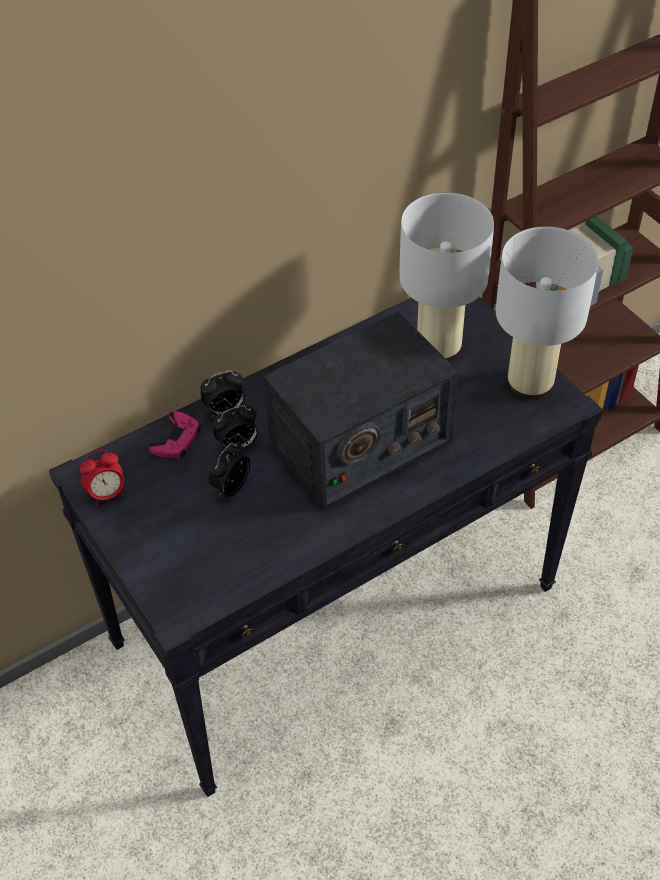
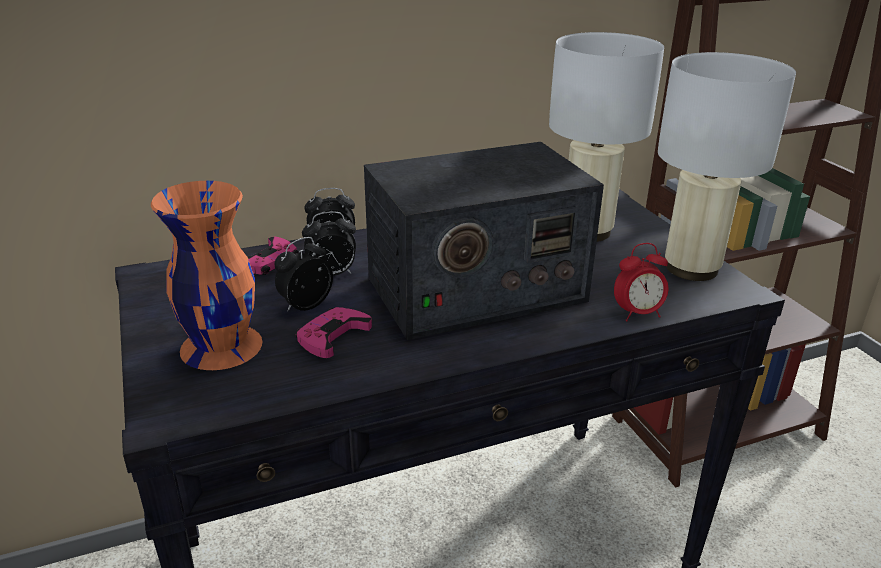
camera: 10 degrees right, 20 degrees down
(107, 494) = (162, 293): alarm clock -> alarm clock (637, 314)
(183, 542) = (220, 345): none -> orange vase
(265, 517) = (332, 336): none -> pink game controller

